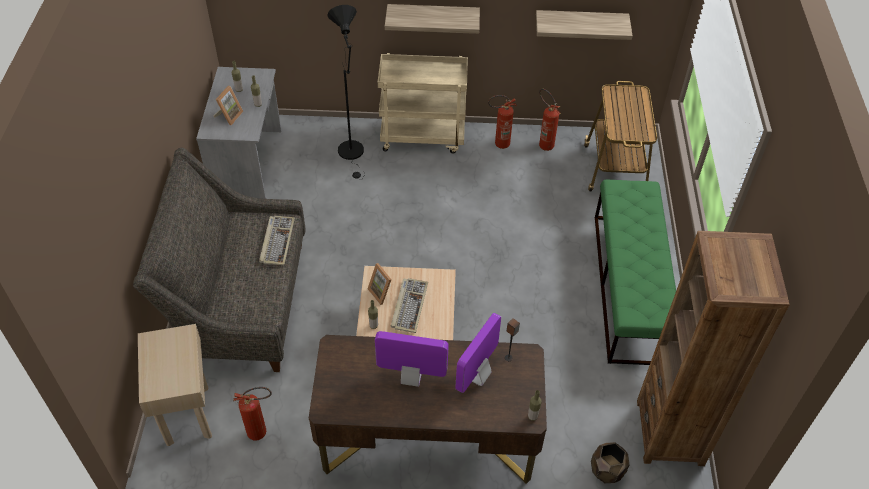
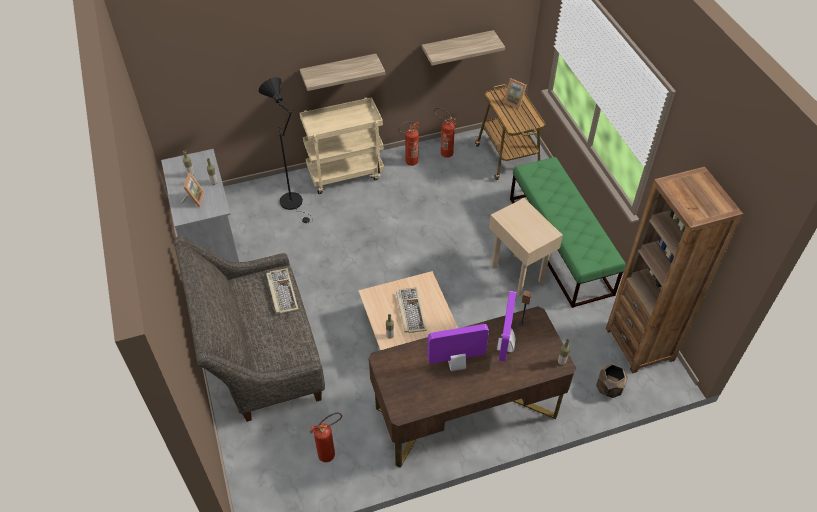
camera: 20 degrees left, 0 degrees up
(188, 415) = (261, 461): beige side table -> beige side table (518, 273)
(382, 292) = (383, 307): picture frame -> picture frame (514, 101)

